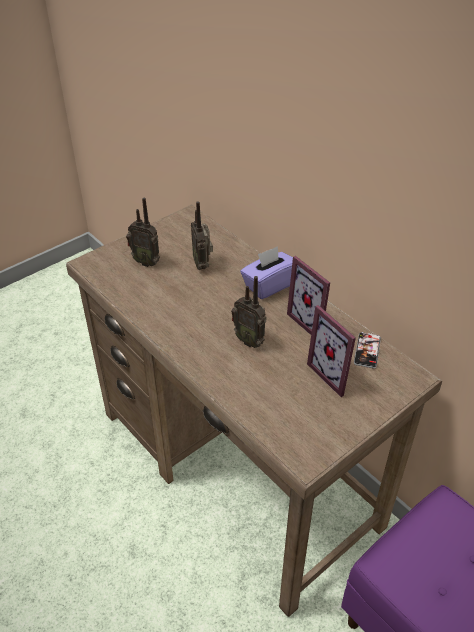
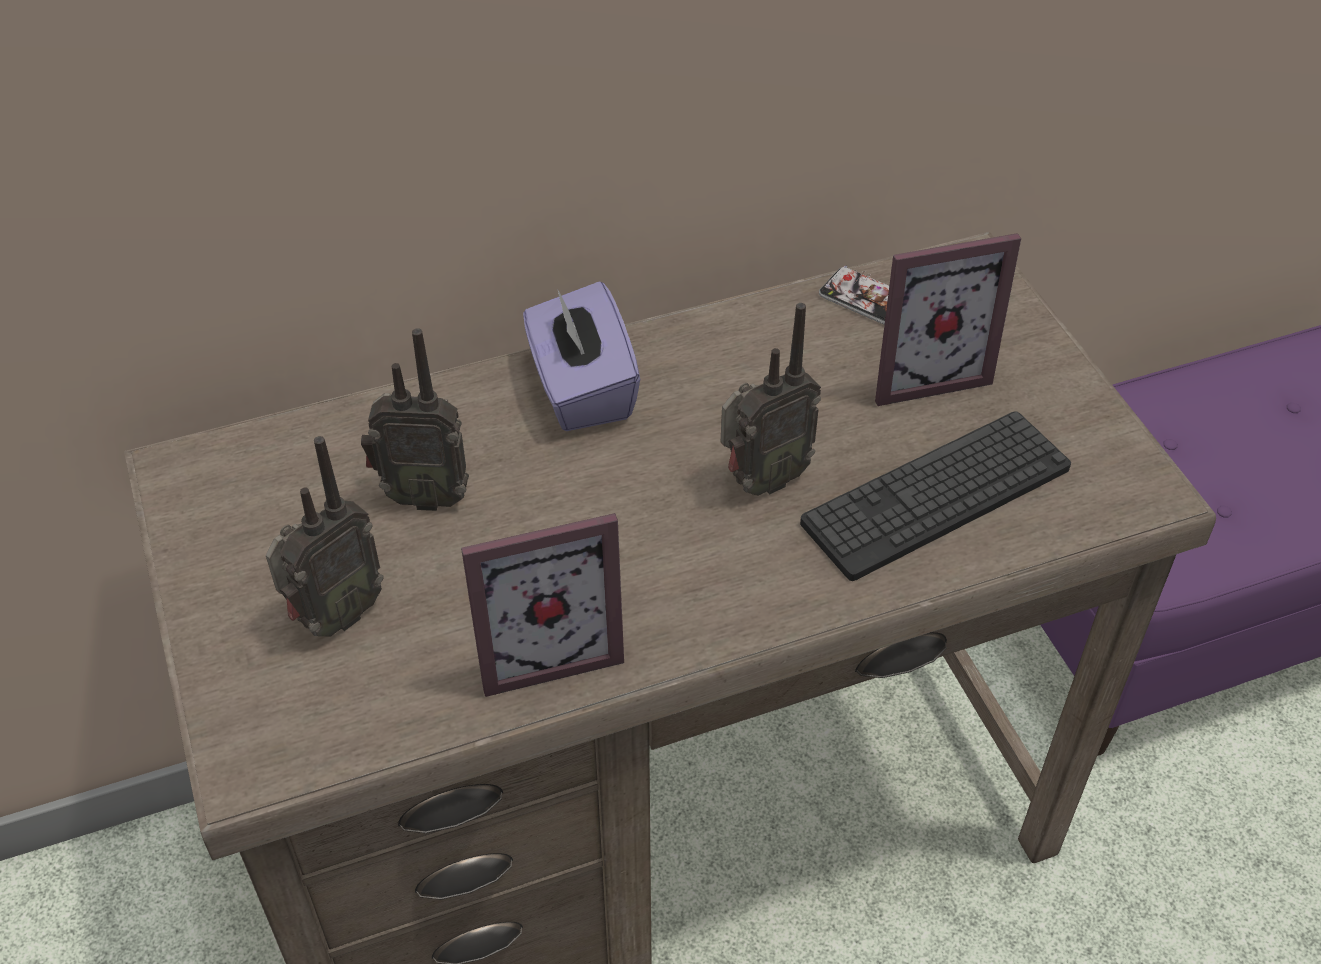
camera: 70 degrees left, 5 degrees up
(267, 391) = (936, 496): none -> keyboard
(313, 322) = (747, 354): picture frame -> picture frame (545, 647)

